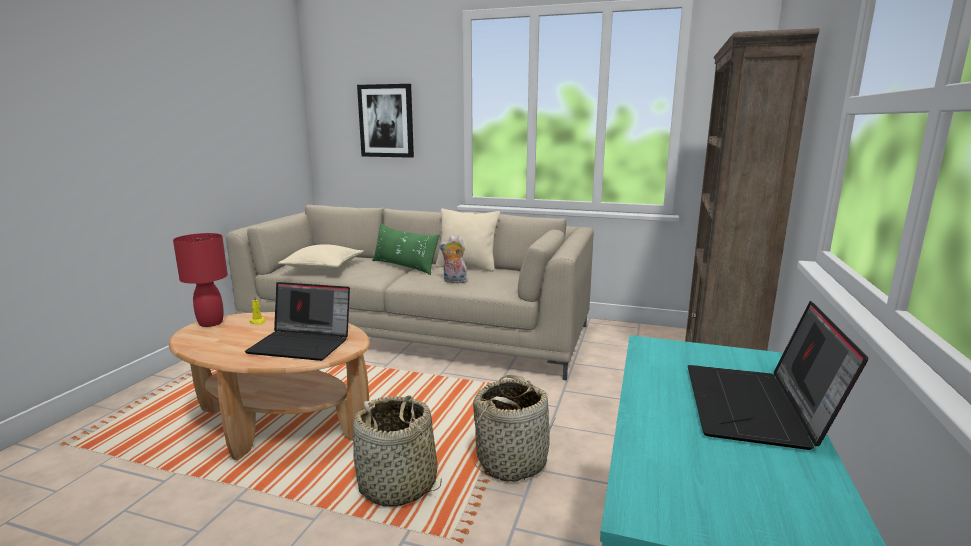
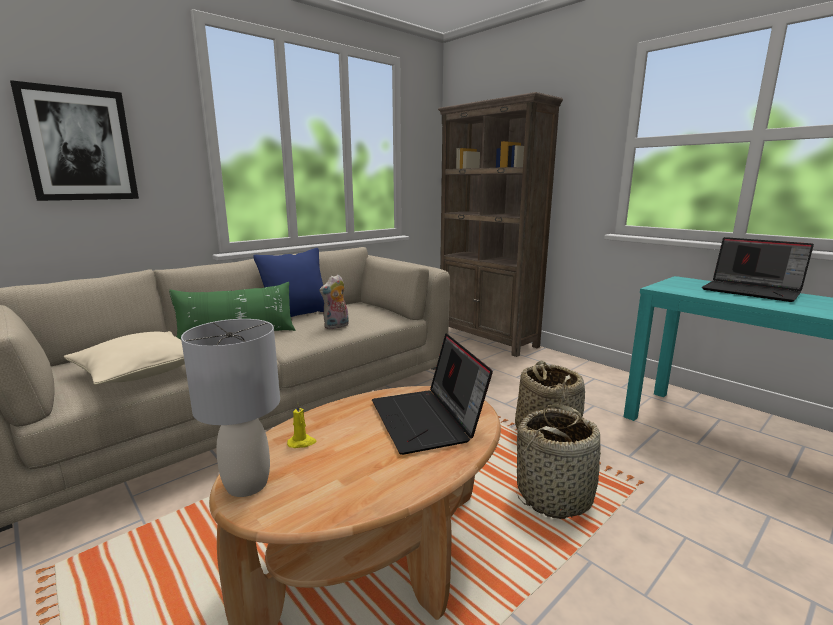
camera: 60 degrees left, 0 degrees up
(211, 323) = (247, 484): red table lamp -> grey table lamp
(303, 344) = (428, 420): laptop -> laptop turned 120 degrees clockwise
(467, 267) = (298, 315): beige pillow -> blue pillow

